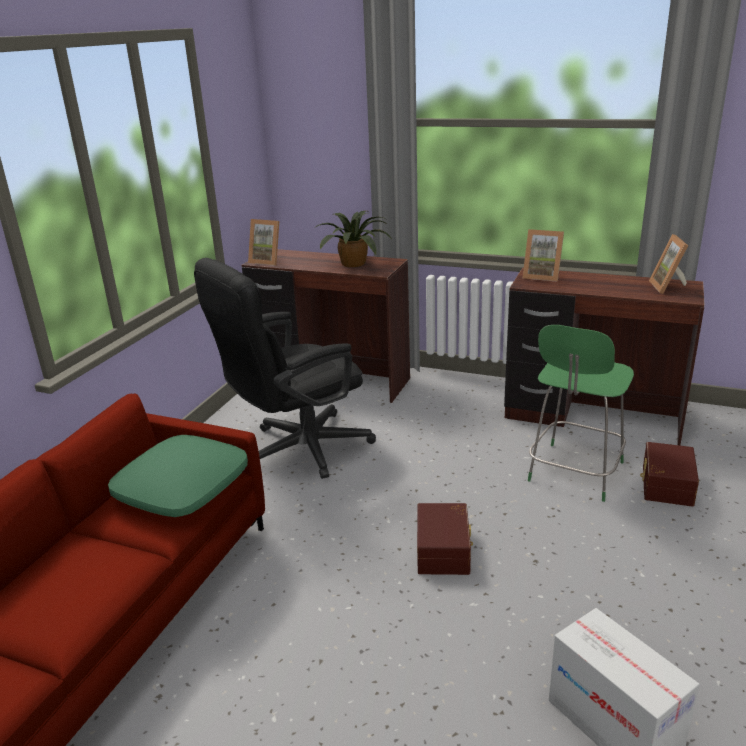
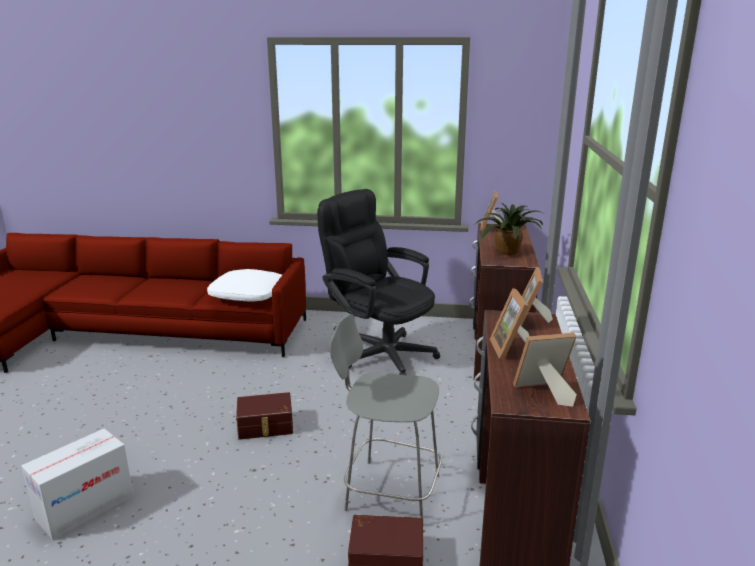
camera: 75 degrees right, 5 degrees down
(182, 487) = (248, 294): green pillow -> white pillow
(574, 473) = (389, 491): green chair -> grey chair
(595, 287) = (511, 349): none -> picture frame

